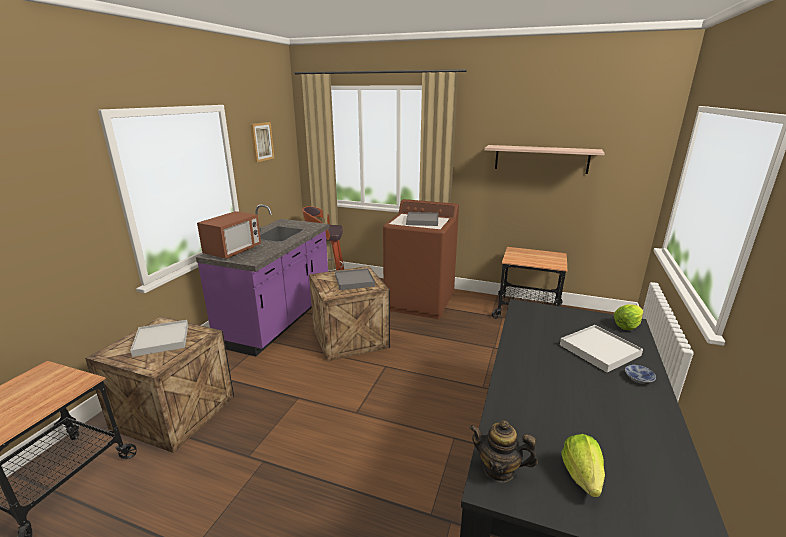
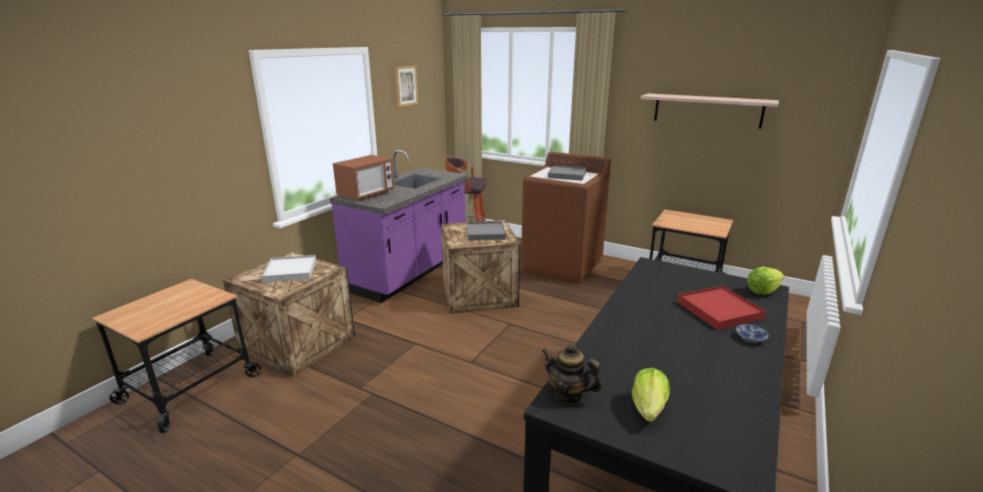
camera: 10 degrees right, 0 degrees up
(599, 350) = (719, 310): white tray -> red tray

